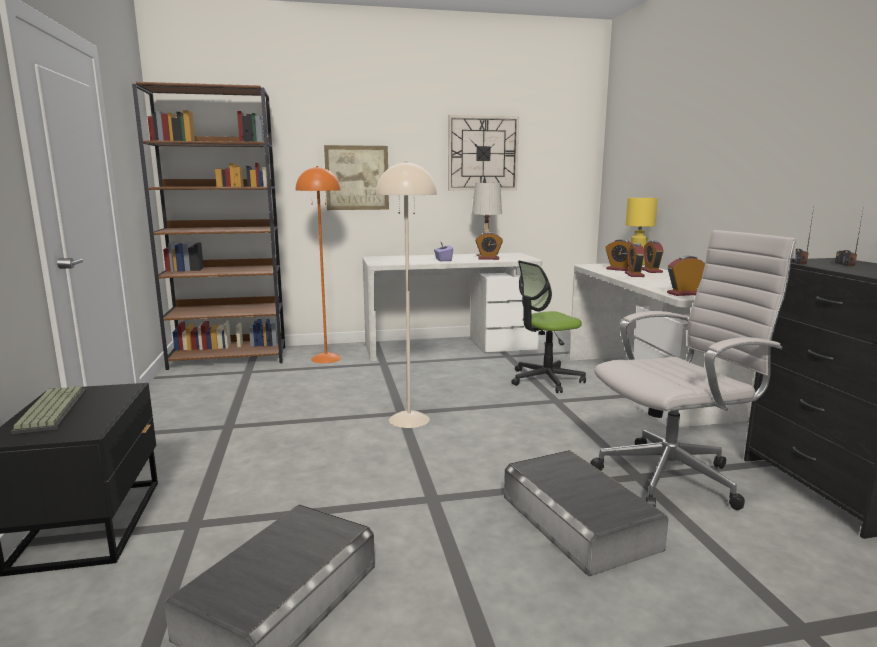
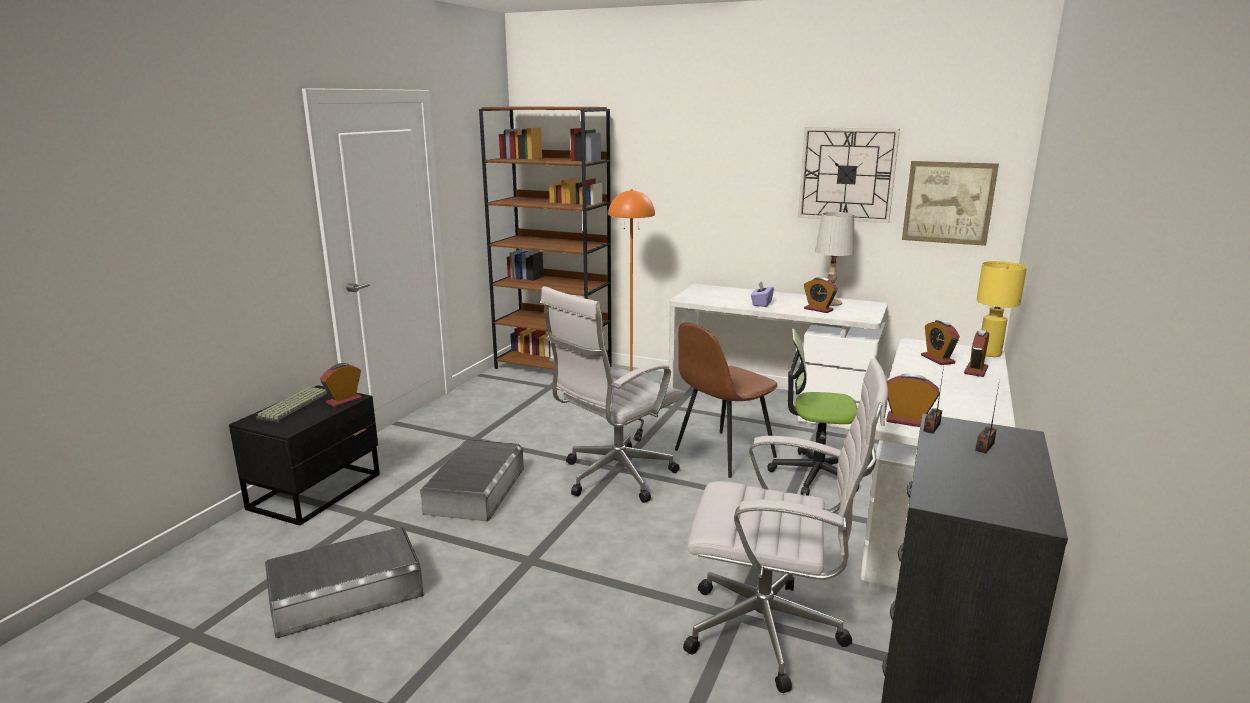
camera: 35 degrees right, 5 degrees up
(357, 178) = (694, 196): picture -> picture (948, 202)
(408, 419) = (613, 478): beige floor lamp -> white office chair
(467, 383) = (722, 454): none -> brown chair
(578, 522) = (611, 631): grey storage box -> grey storage box (476, 490)
(634, 275) = (931, 373): alarm clock -> alarm clock (344, 401)

